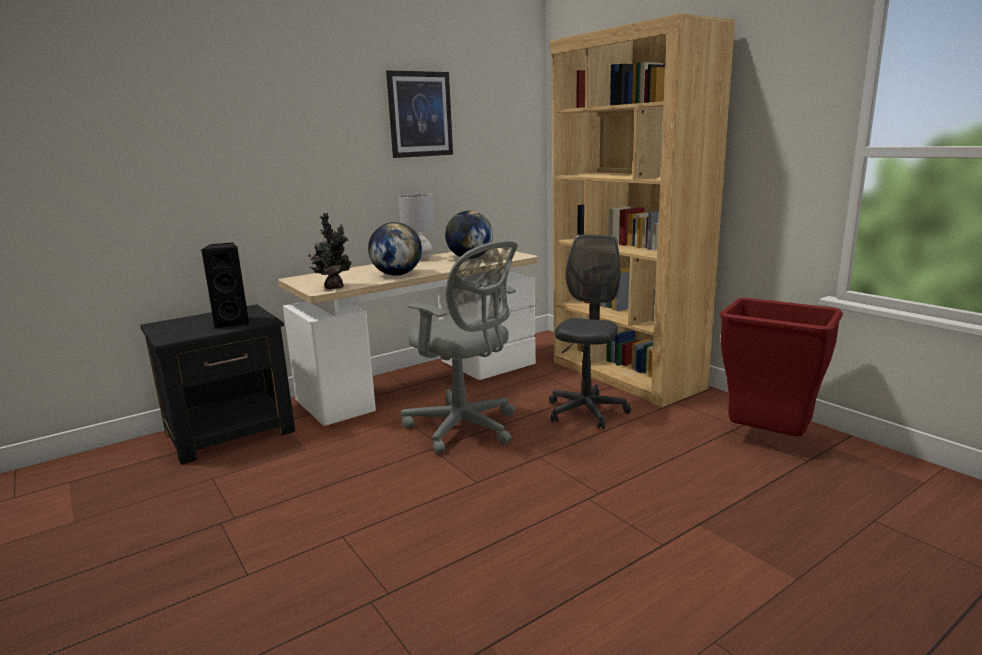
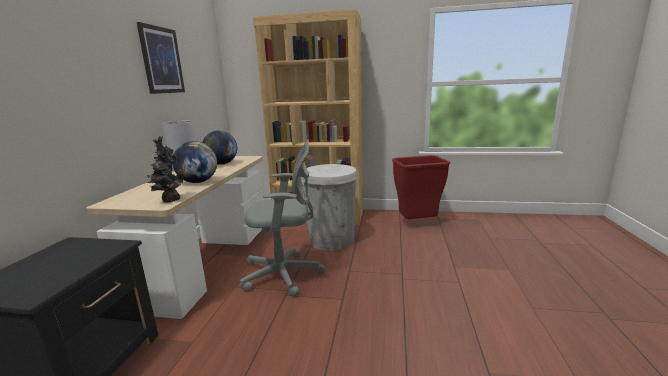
camera: 45 degrees left, 0 degrees up
(233, 322) = (83, 257): black speaker -> none
(586, 412) = (332, 239): grey office chair -> white trash can

